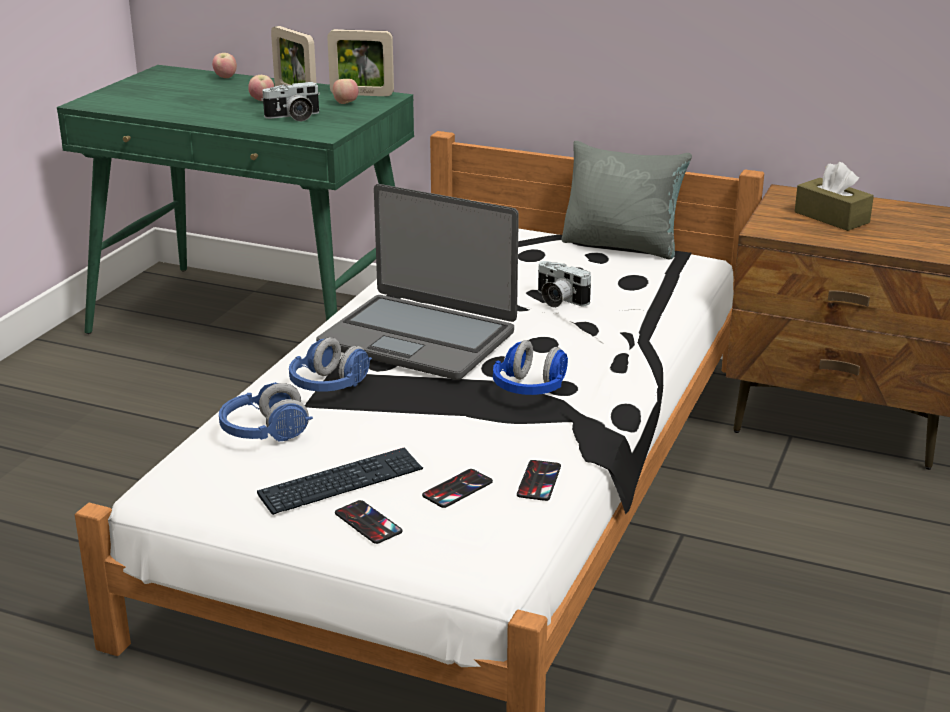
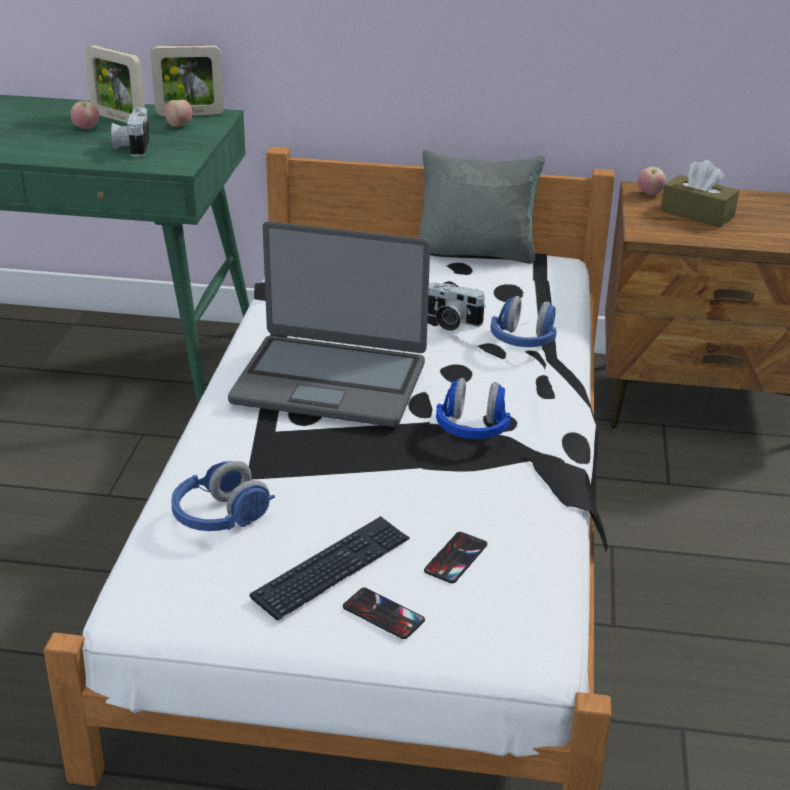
camera: 15 degrees left, 5 degrees up
(225, 77) = (29, 102): apple -> apple (649, 194)
(293, 117) = (132, 146): camera -> camera turned 120 degrees clockwise
(329, 386) = (263, 451): blue headphones -> blue headphones (524, 341)
(539, 481) = (532, 536): phone -> none

